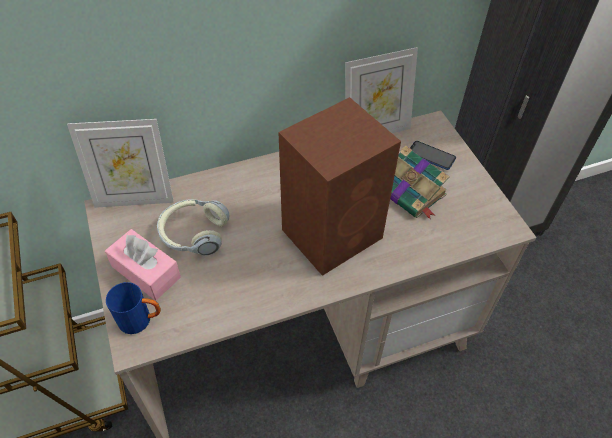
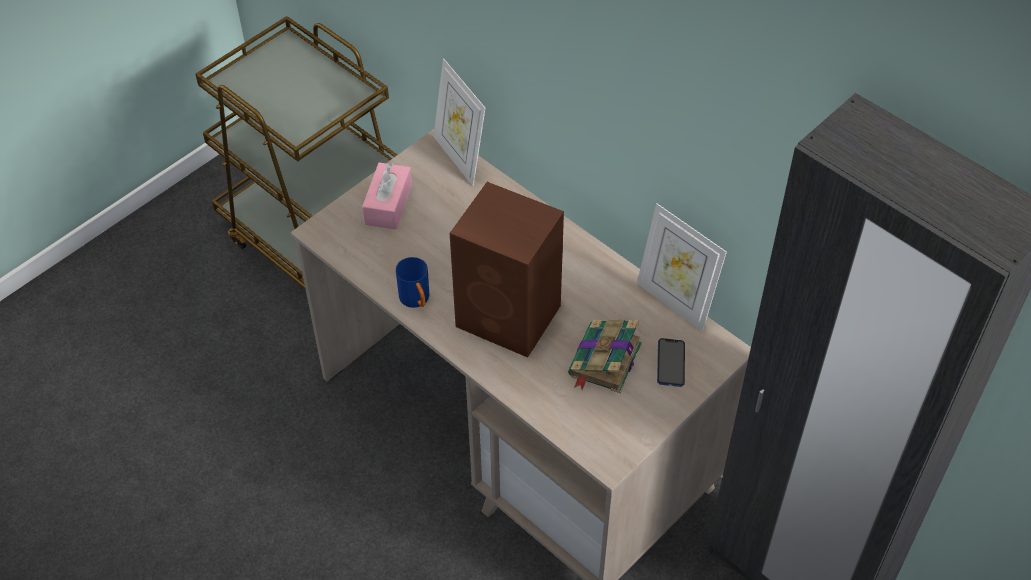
camera: 65 degrees right, 0 degrees up
(141, 320) = (342, 225): blue mug -> blue mug (416, 301)
(194, 234) = (446, 216): headphones -> none

